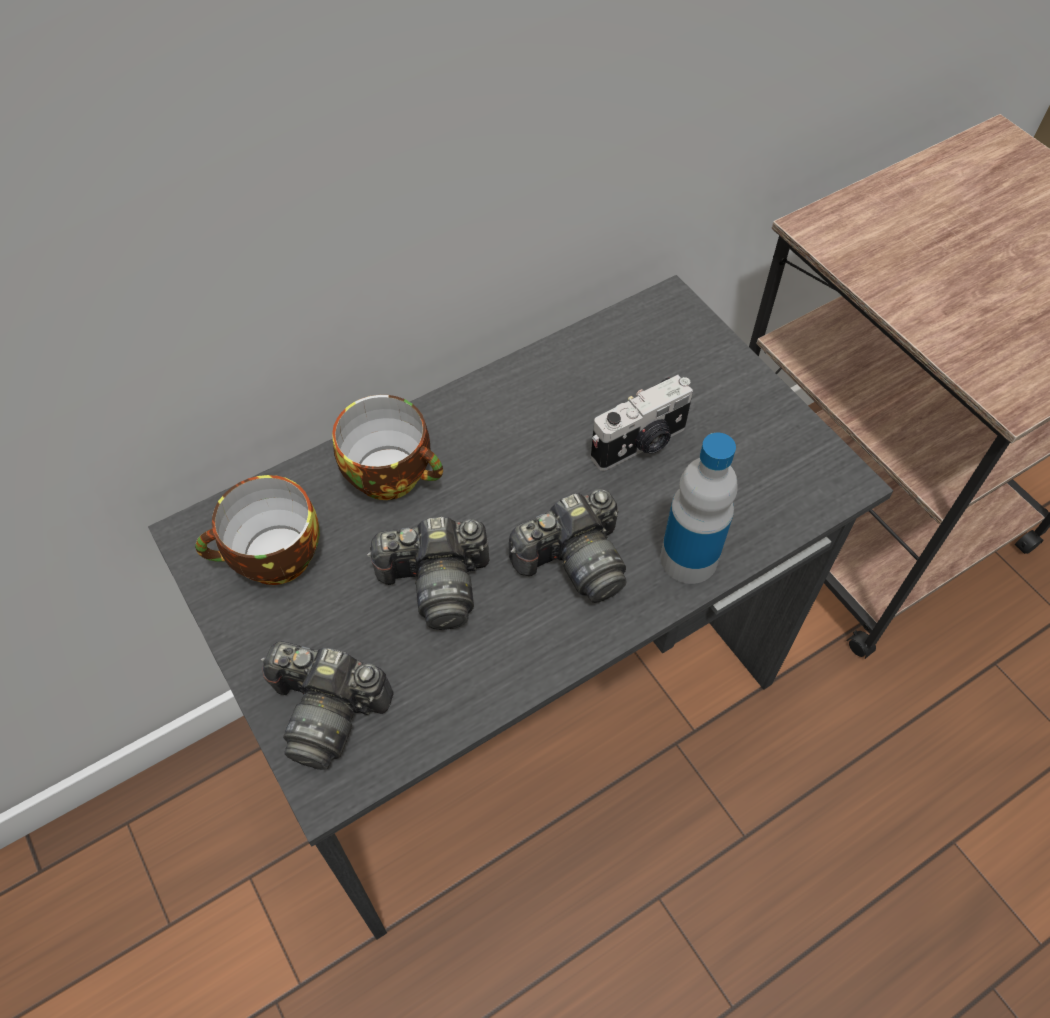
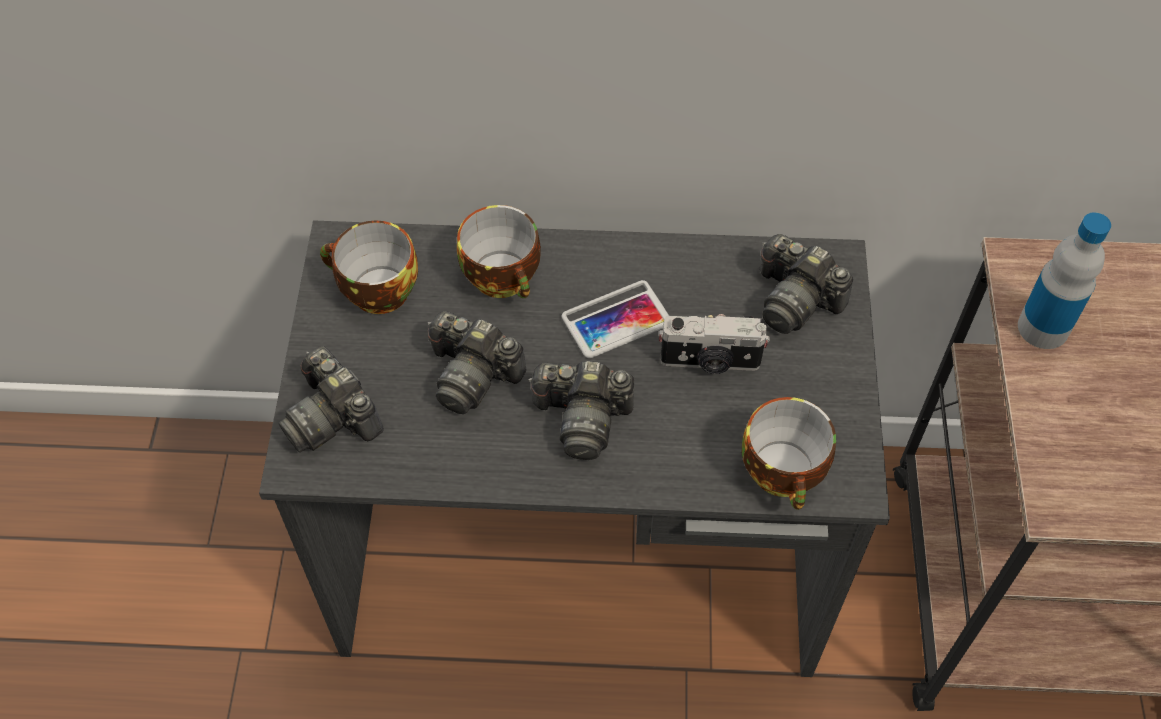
camera: 35 degrees right, 0 degrees up
(528, 454) = (616, 320): none -> phone
(665, 352) = (795, 300): none -> camera
(688, 558) = (671, 469): bottle -> bottle (1043, 328)
(784, 503) = (785, 474): none -> cup

